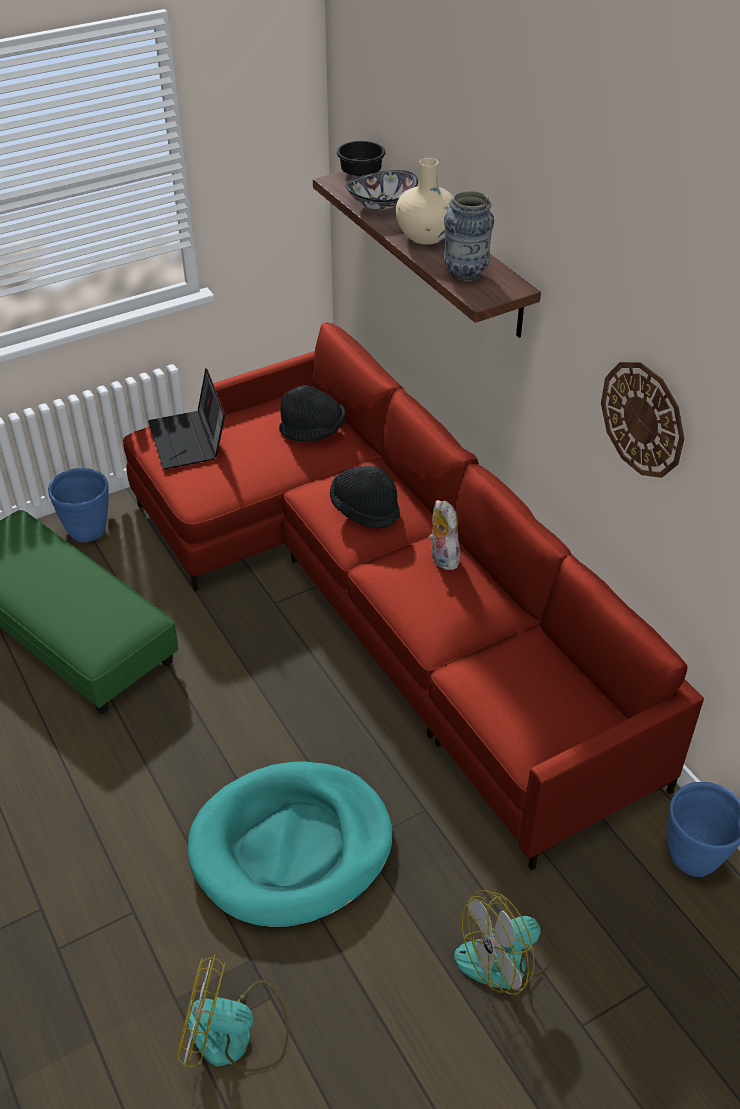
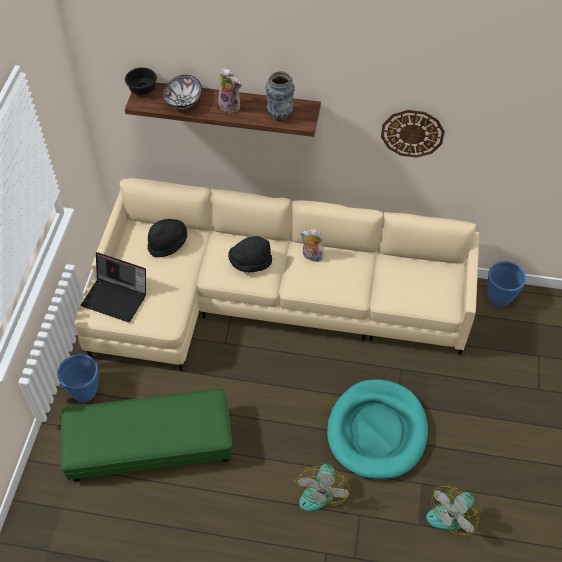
camera: 50 degrees left, 10 degrees up
(381, 600) = (266, 300): red sofa -> beige sofa
(426, 236) = (231, 106): beige vase -> plush toy
(506, 956) = (491, 392): fan -> fan (318, 488)

